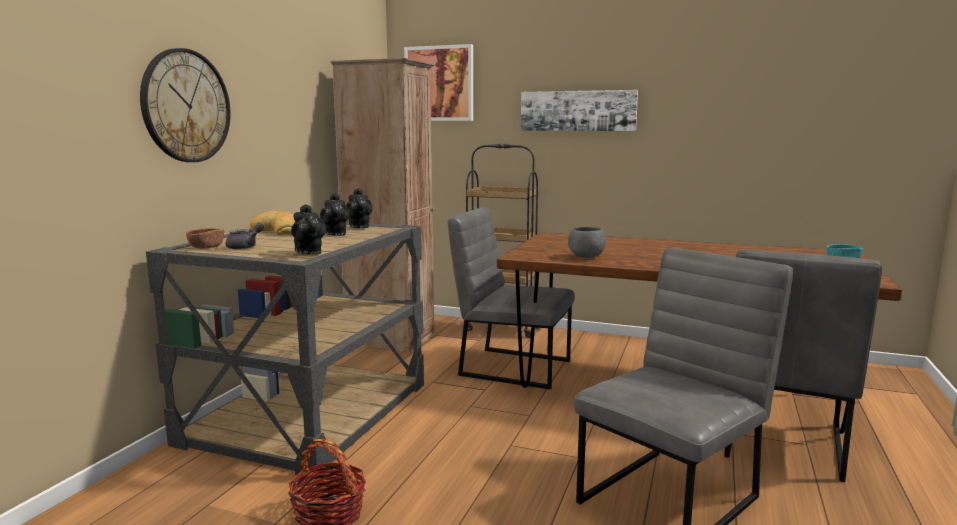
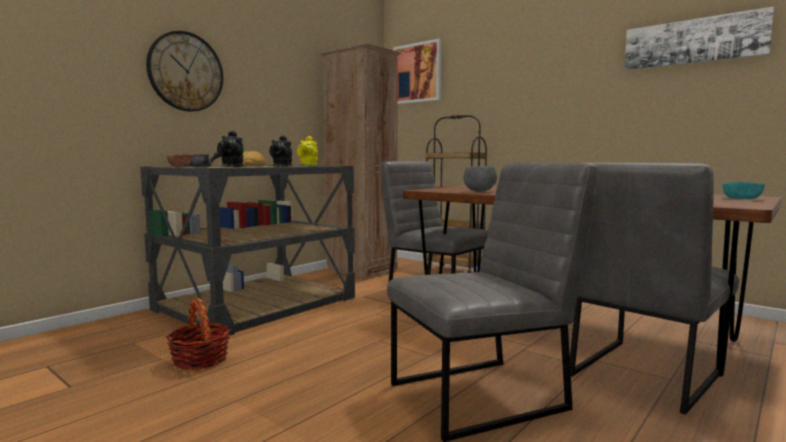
camera: 20 degrees right, 5 degrees down
(359, 227) = (308, 165): black teapot -> yellow teapot
(578, 111) = (520, 84): picture -> picture (693, 41)

